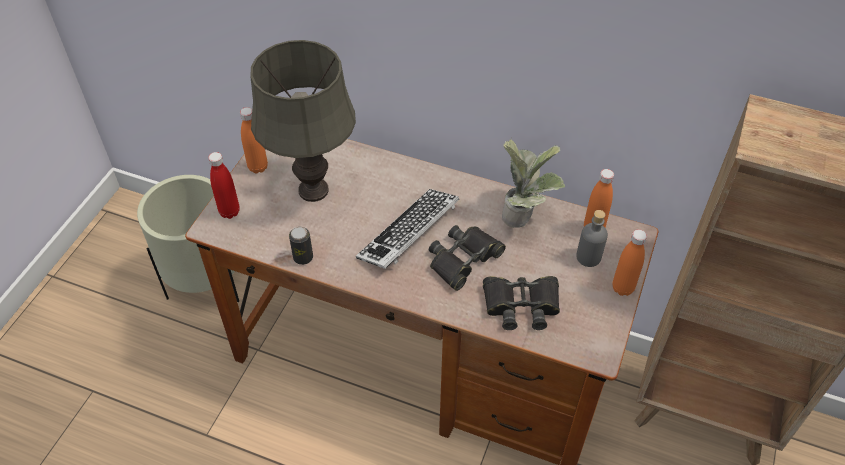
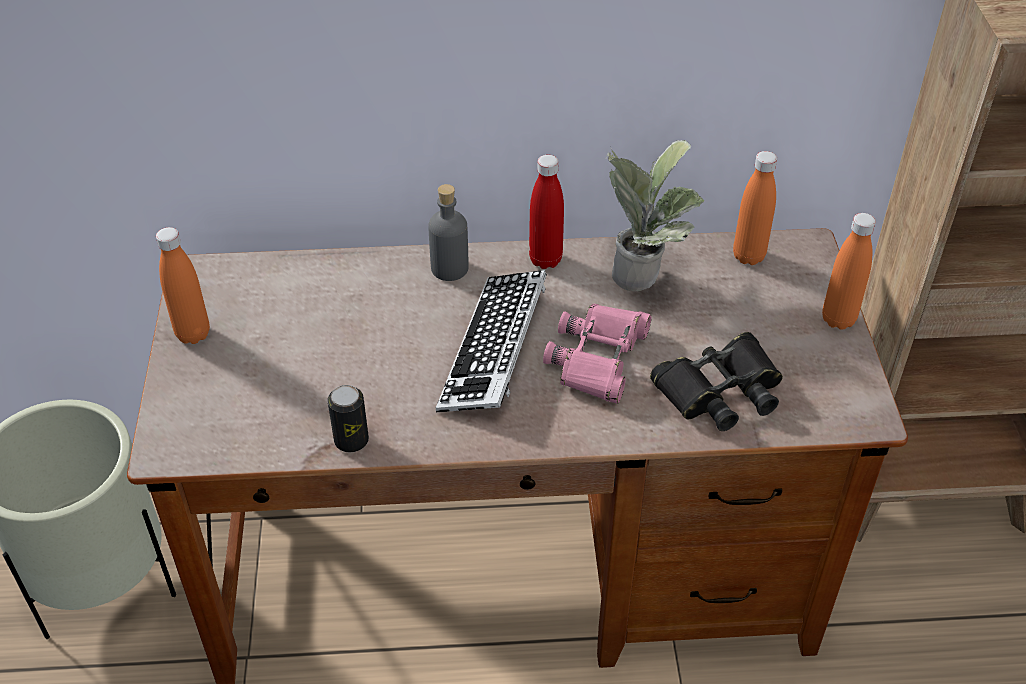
camera: 25 degrees left, 5 degrees down
(229, 212) = (185, 415): red bottle -> red bottle (545, 260)
(314, 190) = (307, 338): grey table lamp -> none
(463, 259) = (598, 358): black binoculars -> pink binoculars
(588, 257) = (767, 295): grey bottle -> grey bottle (449, 268)

